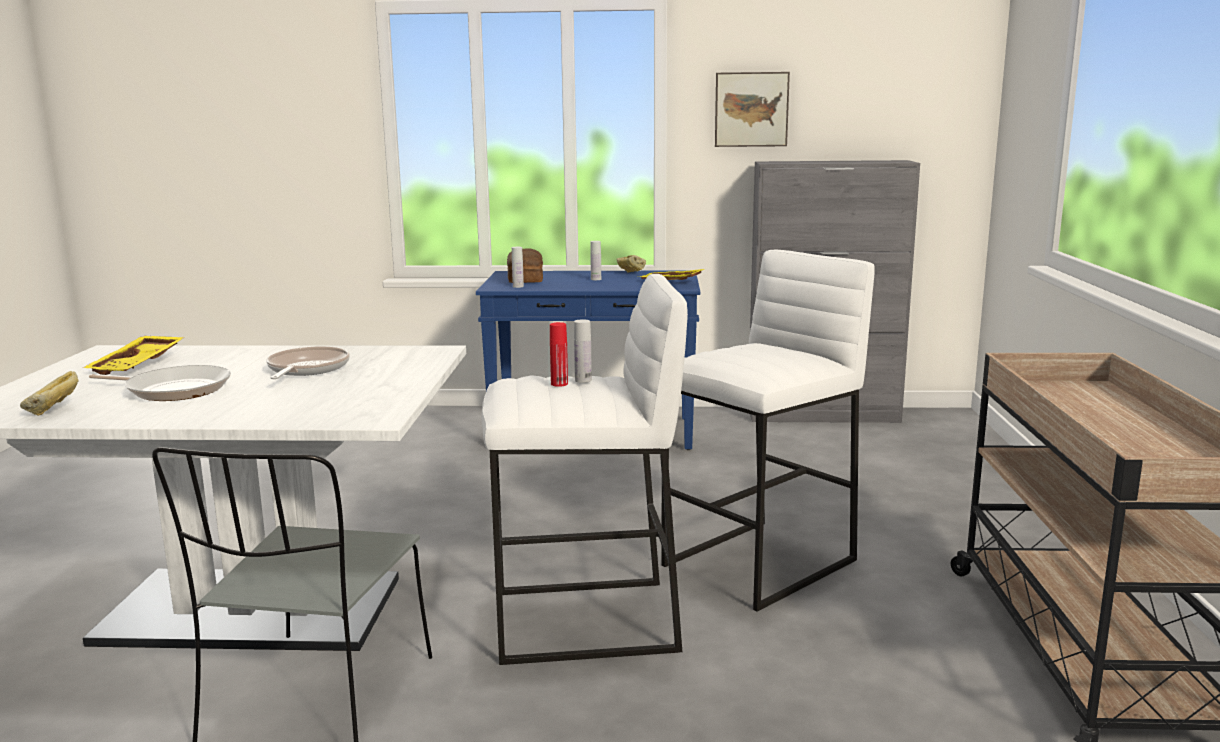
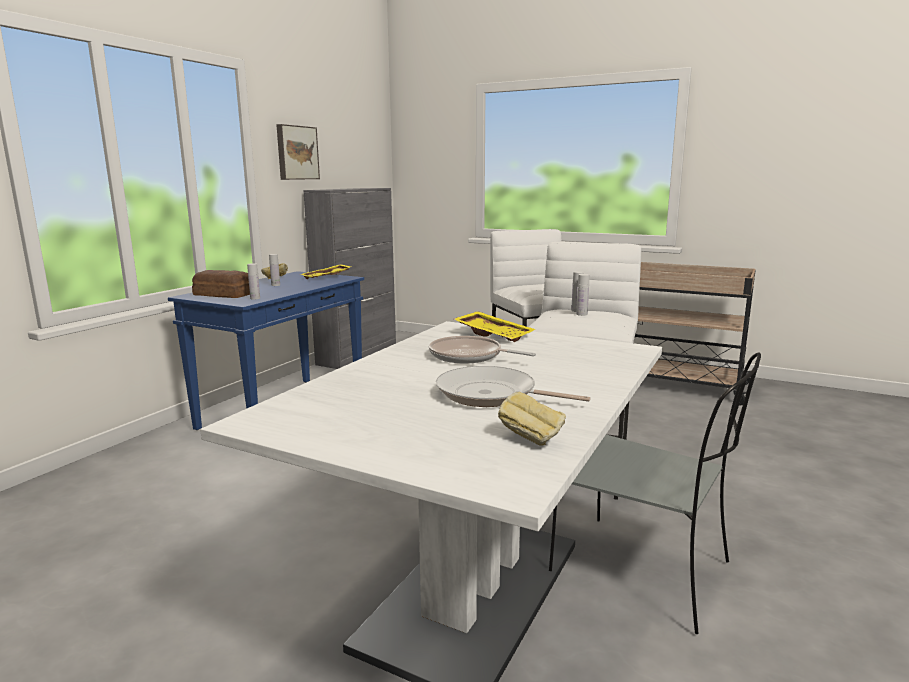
camera: 65 degrees left, 0 degrees up
(139, 365) = (361, 407): yellow tray -> yellow tray (494, 334)
(174, 390) = (492, 395): frying pan -> frying pan turned 105 degrees counterclockwise
(559, 384) = (581, 314): red bottle -> white bottle

